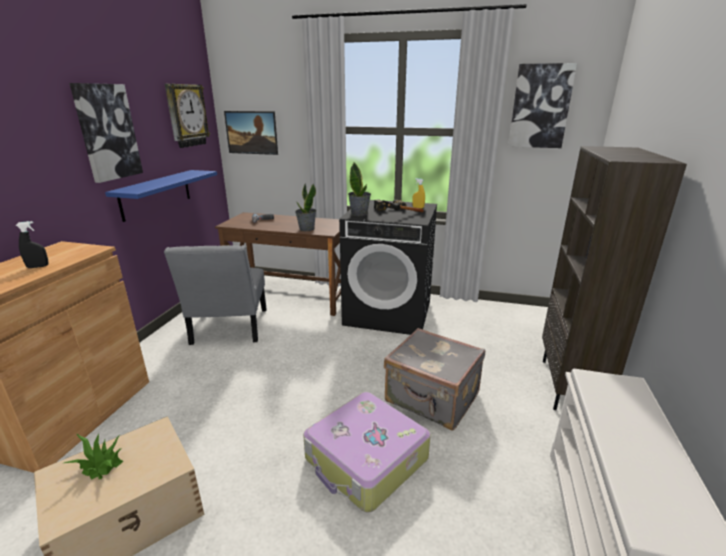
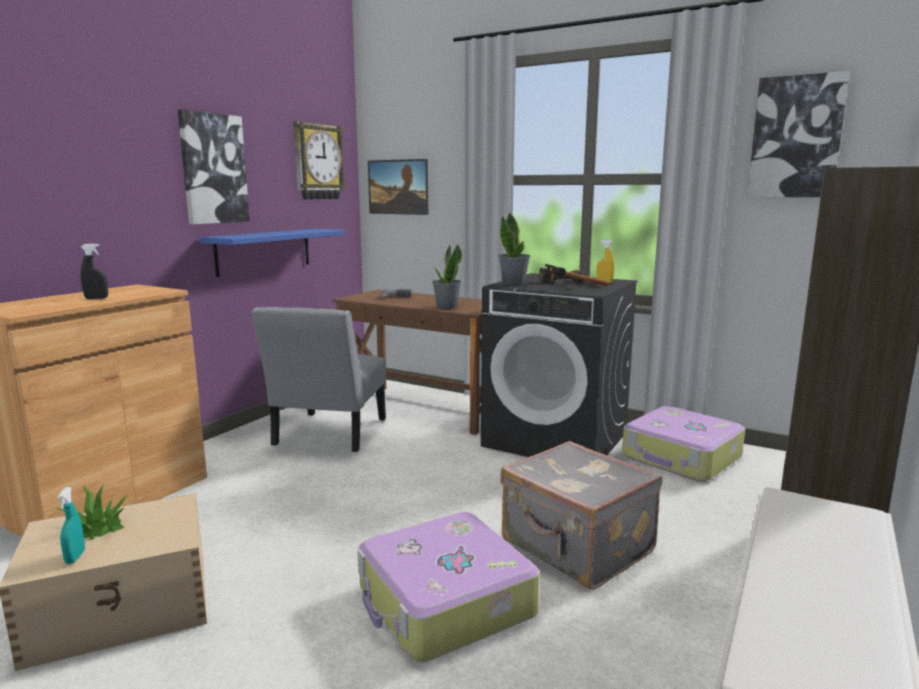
camera: 15 degrees right, 10 degrees down
(95, 500) = (75, 557): none -> turquoise spray bottle
(469, 317) = (681, 457): none -> suitcase

